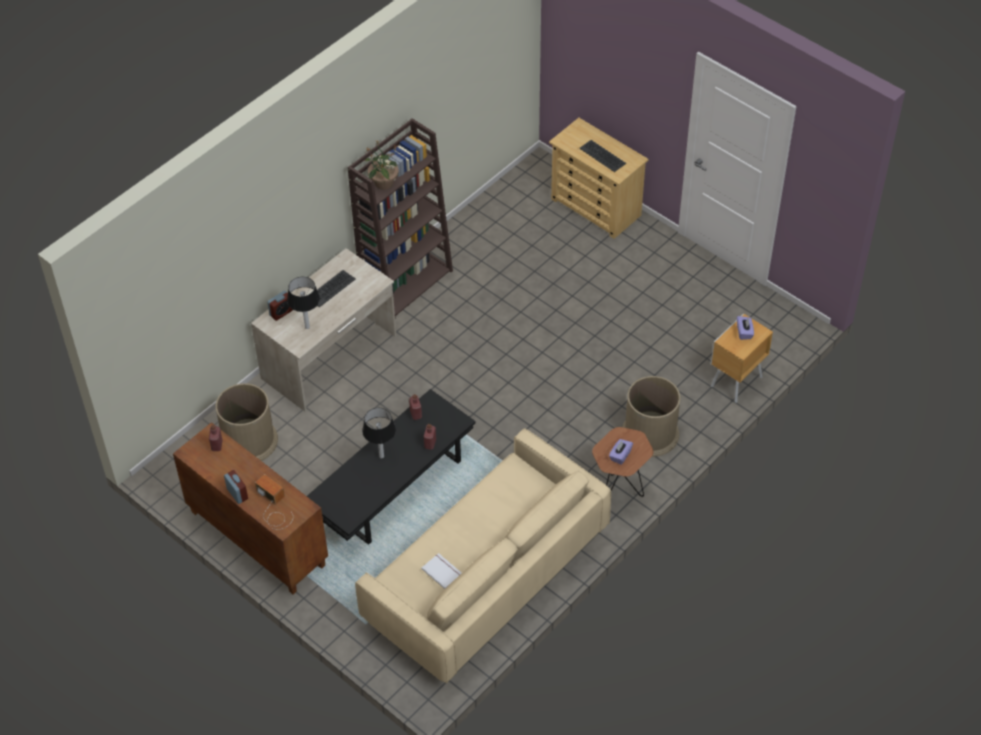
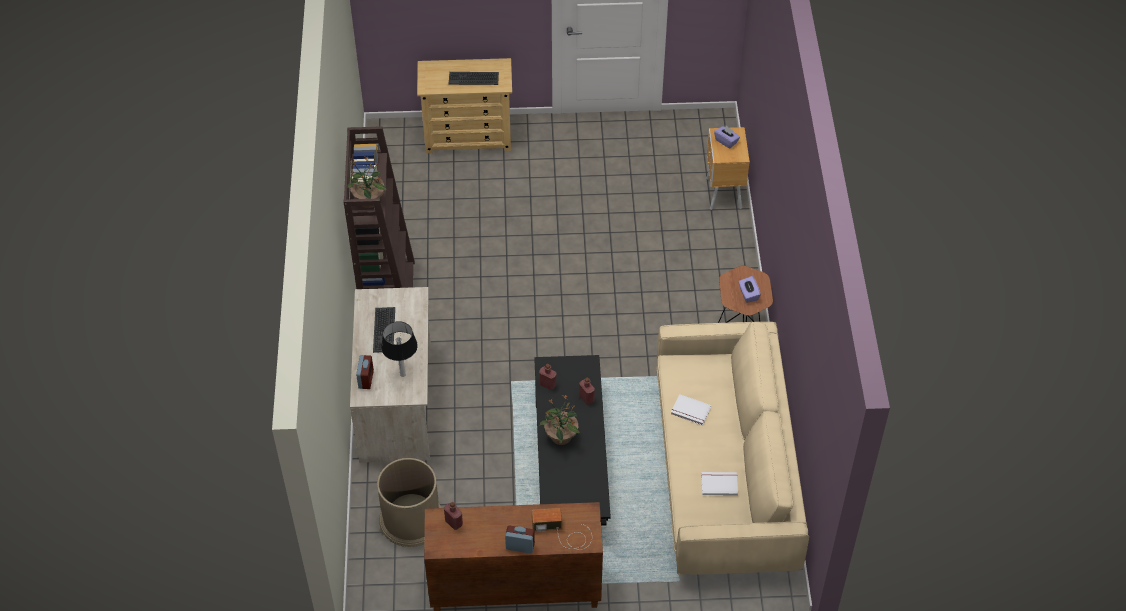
camera: 45 degrees left, 0 degrees up
(381, 456) = (561, 437): table lamp -> potted plant
(484, 507) = (690, 411): none -> white book
(650, 433) = (709, 275): brown trash can -> none

